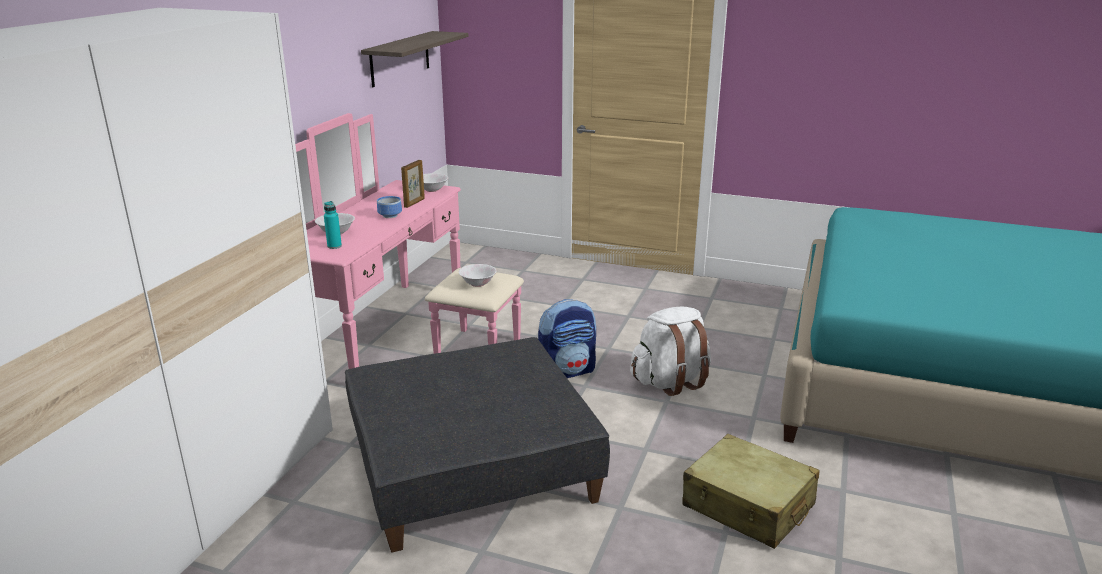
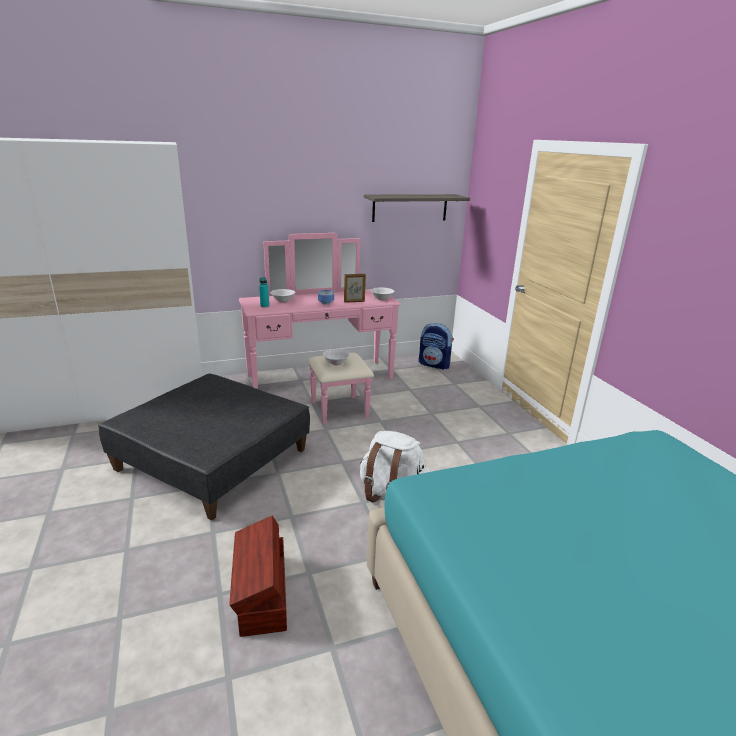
camera: 50 degrees right, 0 degrees up
(567, 371) = (352, 448): backpack -> backpack (434, 364)
(748, 506) = (262, 594): beige suitcase -> brown storage box

